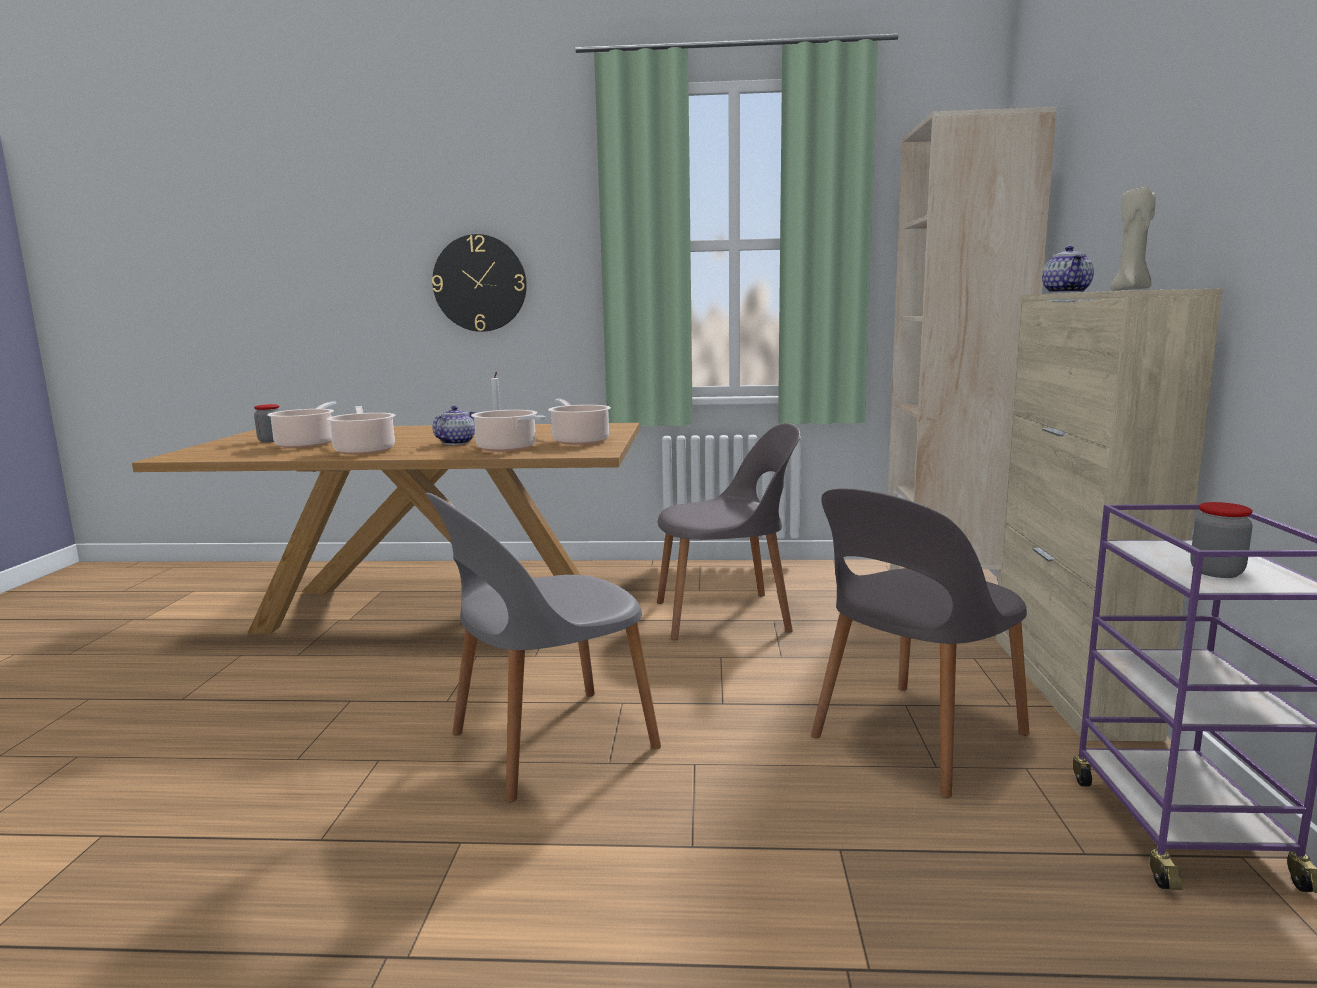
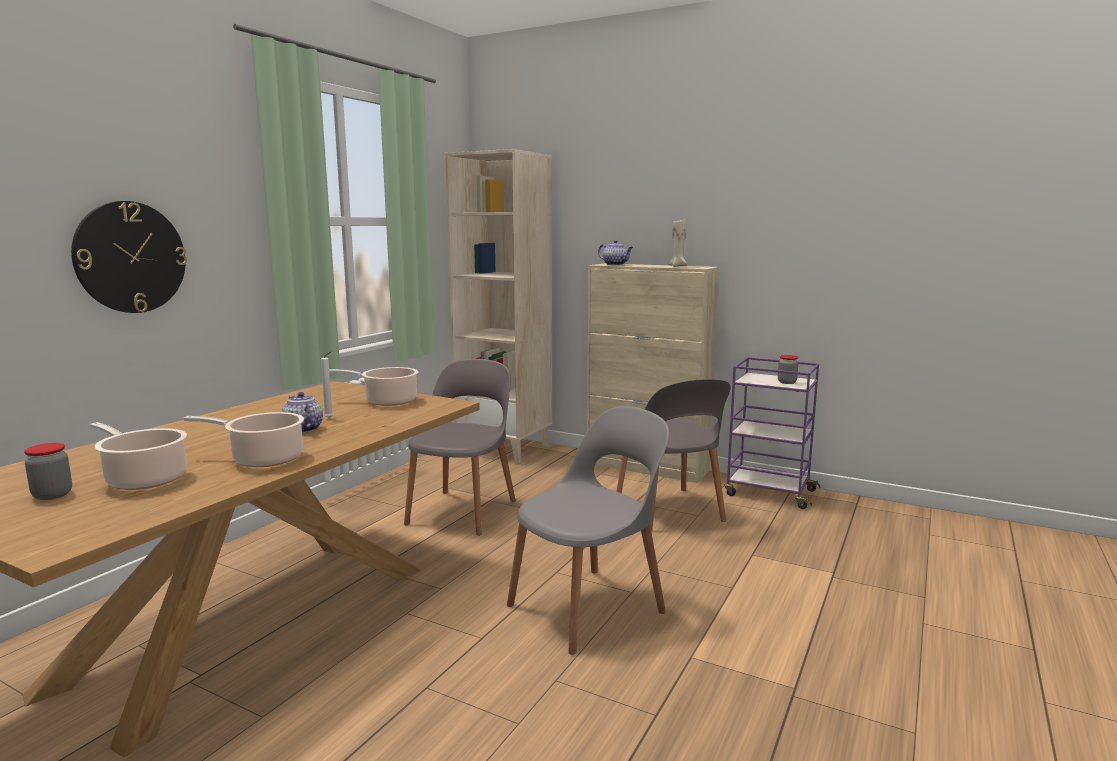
camera: 65 degrees left, 0 degrees up
(509, 448) = (378, 419): cooking pot -> none
(548, 743) = (589, 607): grey chair -> grey chair turned 120 degrees counterclockwise

